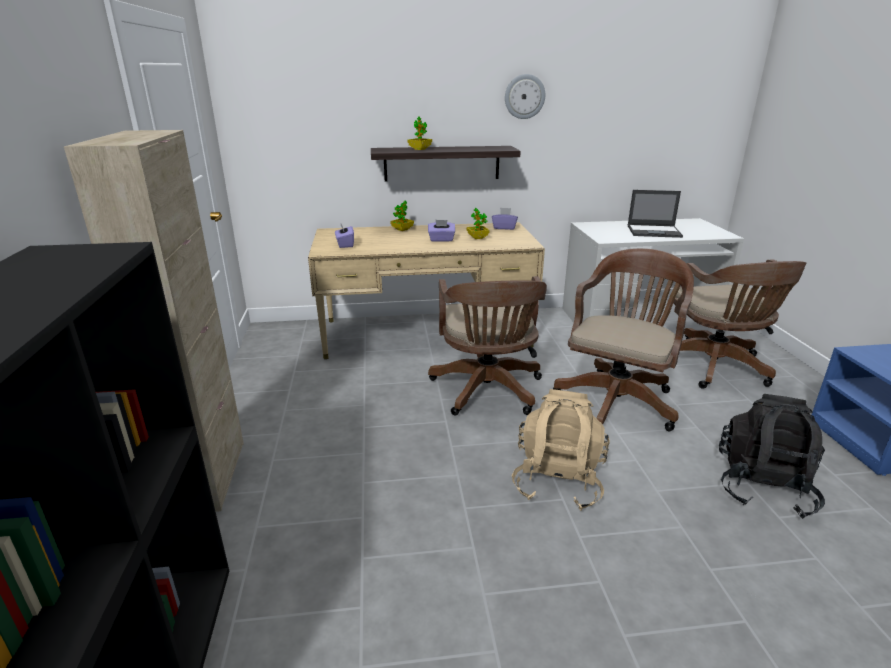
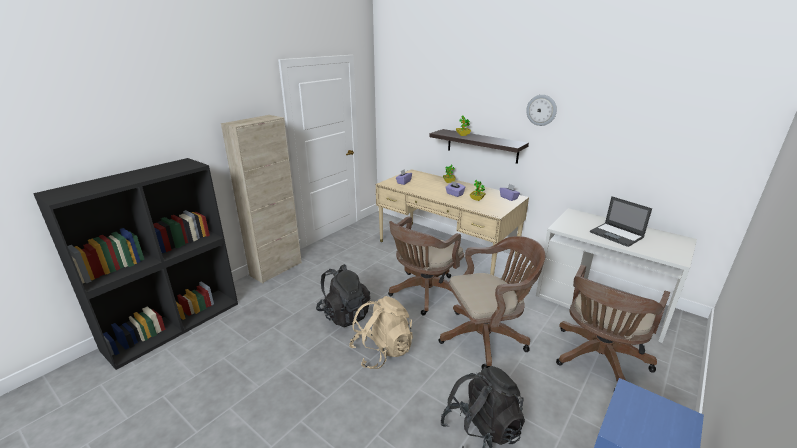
camera: 45 degrees right, 0 degrees up
(438, 471) = (344, 314): none -> black backpack

